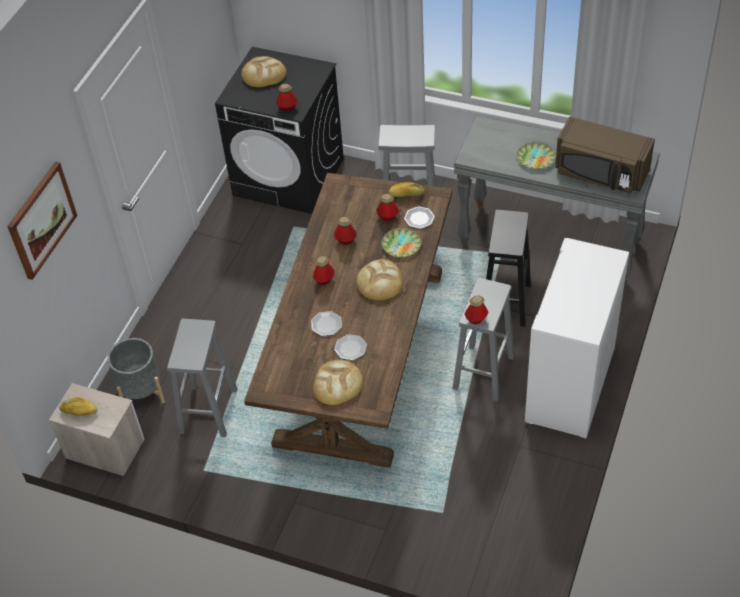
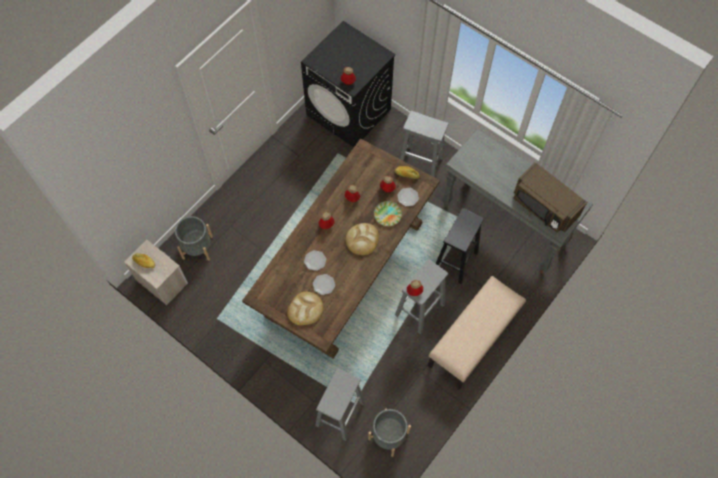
camera: 15 degrees right, 15 degrees up
(41, 220) = (134, 148): picture -> none
(208, 410) = (234, 275): grey stool -> grey stool (340, 413)
(263, 74) = (342, 47): bread -> none
(509, 537) = (388, 435): none -> grey planter
(535, 158) = (503, 179): plate -> none
(571, 386) = (473, 340): white cabinet -> beige bench

